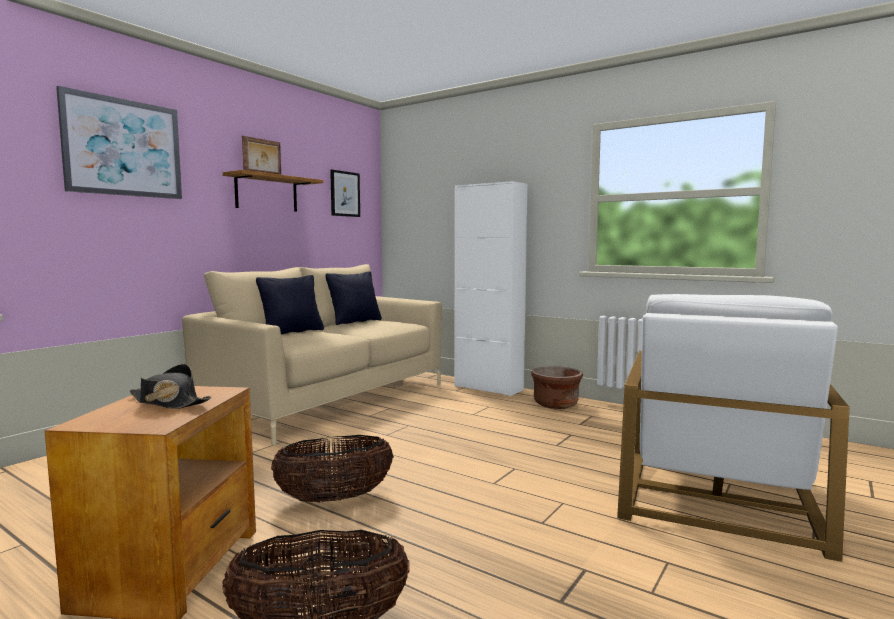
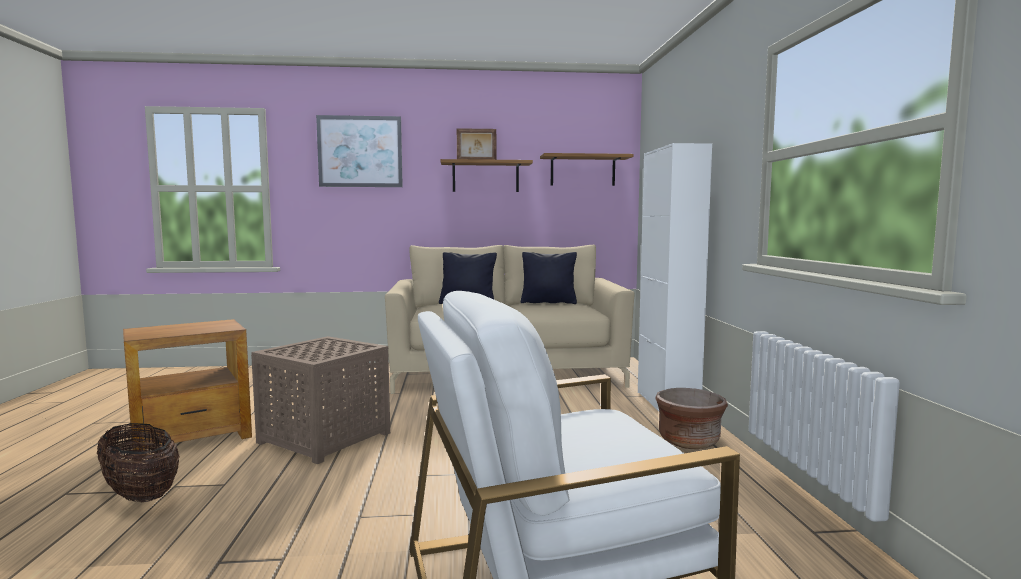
camera: 50 degrees right, 0 degrees up
(168, 402) = (191, 328): black hat -> none
(334, 498) = (322, 438): basket -> brown side table
(345, 194) = (582, 171): picture -> shelf

